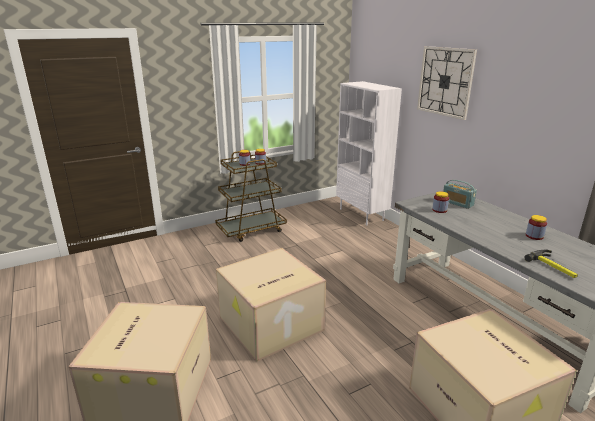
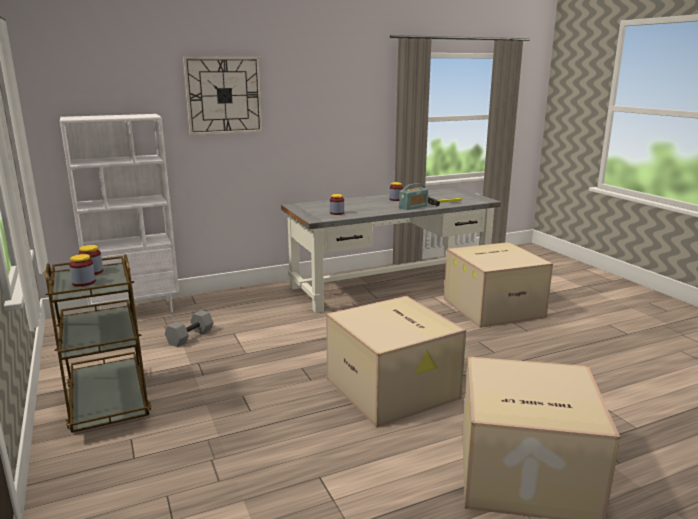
camera: 85 degrees left, 5 degrees down
(331, 237) = (190, 337): none -> grey dumbbell
(457, 203) = (321, 207): radio -> radio (413, 207)

